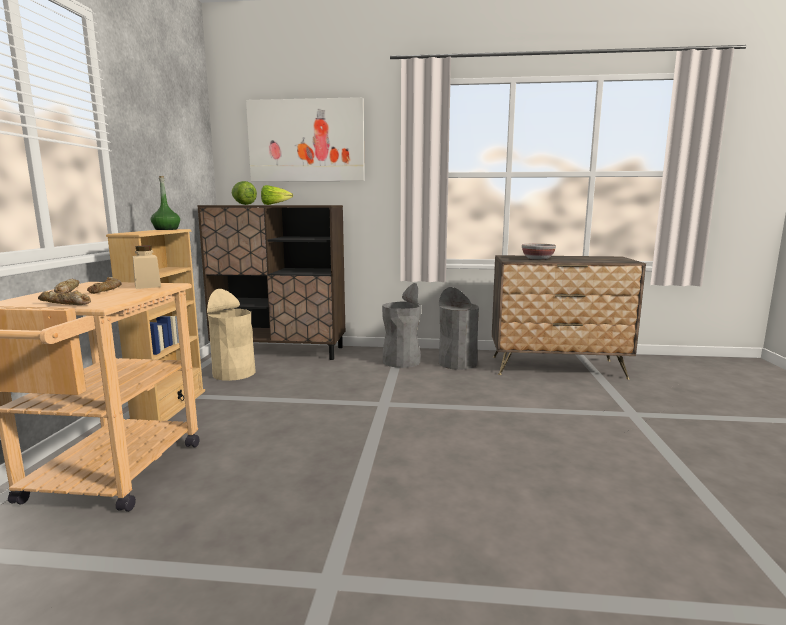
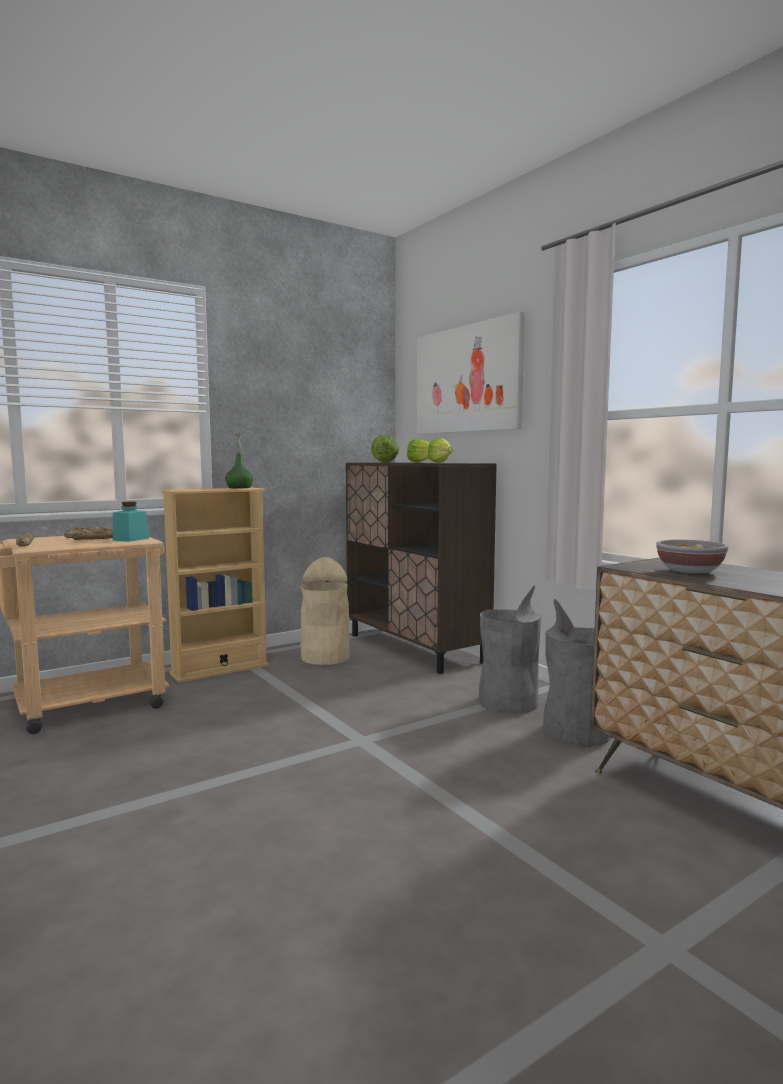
camera: 50 degrees right, 5 degrees down
(147, 286) = (131, 539): beige jar -> turquoise jar
(304, 204) = (441, 462): none -> lettuce

